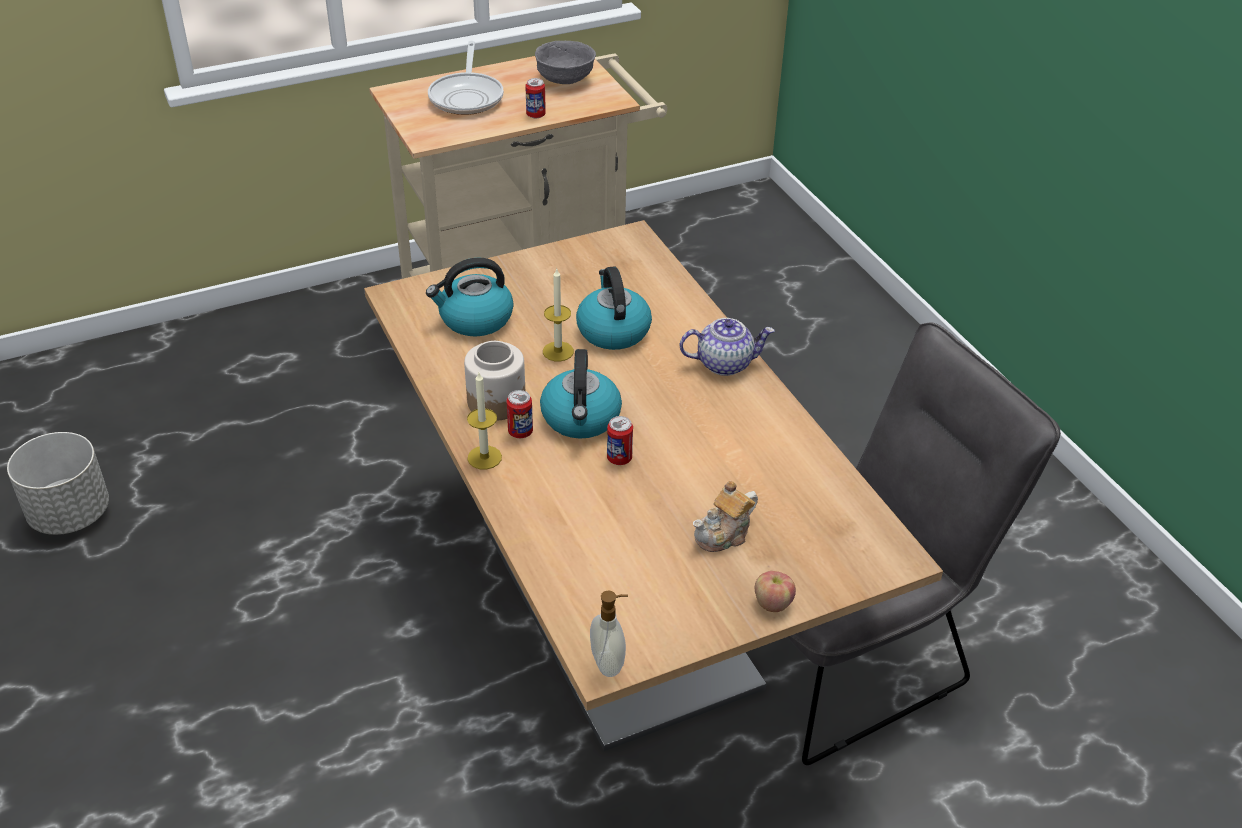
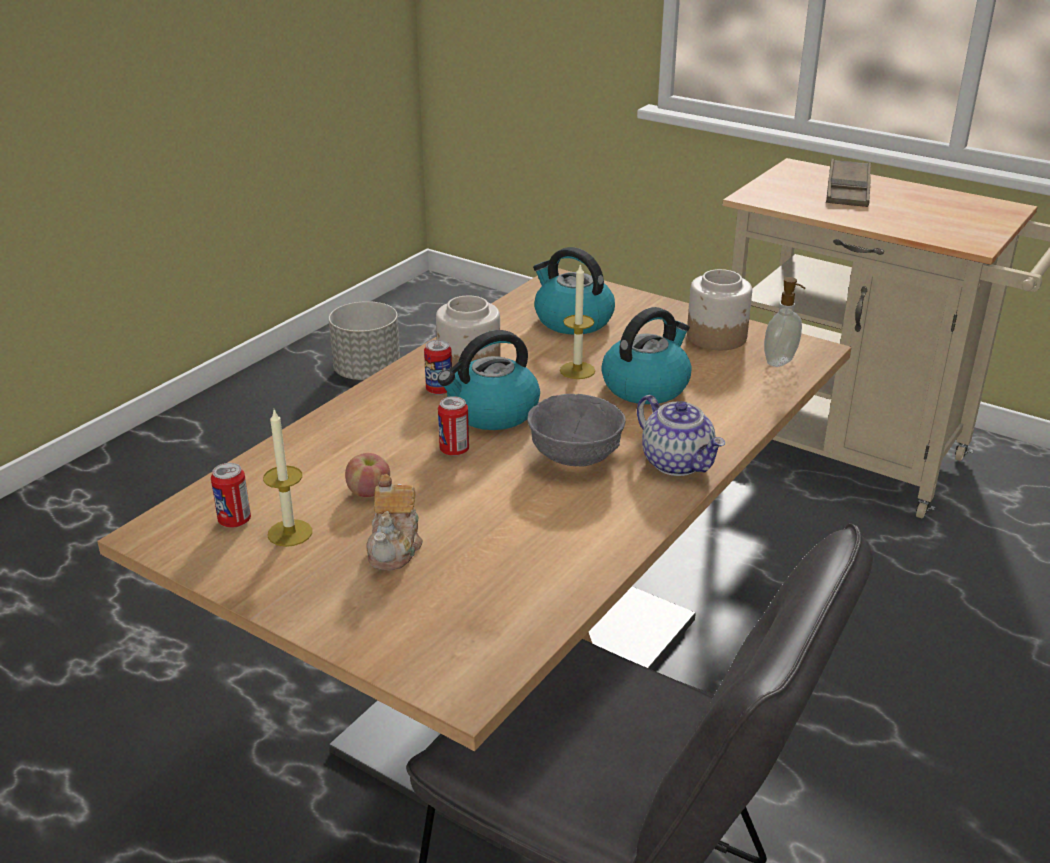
camera: 60 degrees right, 10 degrees down
(467, 96) = (847, 190): frying pan -> brown tray
(484, 457) = (387, 385): candle -> candle (290, 533)
(536, 115) = (876, 222): can -> can (234, 521)
(564, 80) = (960, 215): grey bowl -> grey bowl (574, 456)
(574, 266) = (717, 337): none -> jar
(609, 663) = (155, 536): soap dispenser -> soap dispenser (781, 362)
(724, 534) = (395, 547): teapot -> teapot turned 105 degrees counterclockwise
(772, 603) = (311, 612): apple -> apple (369, 492)

